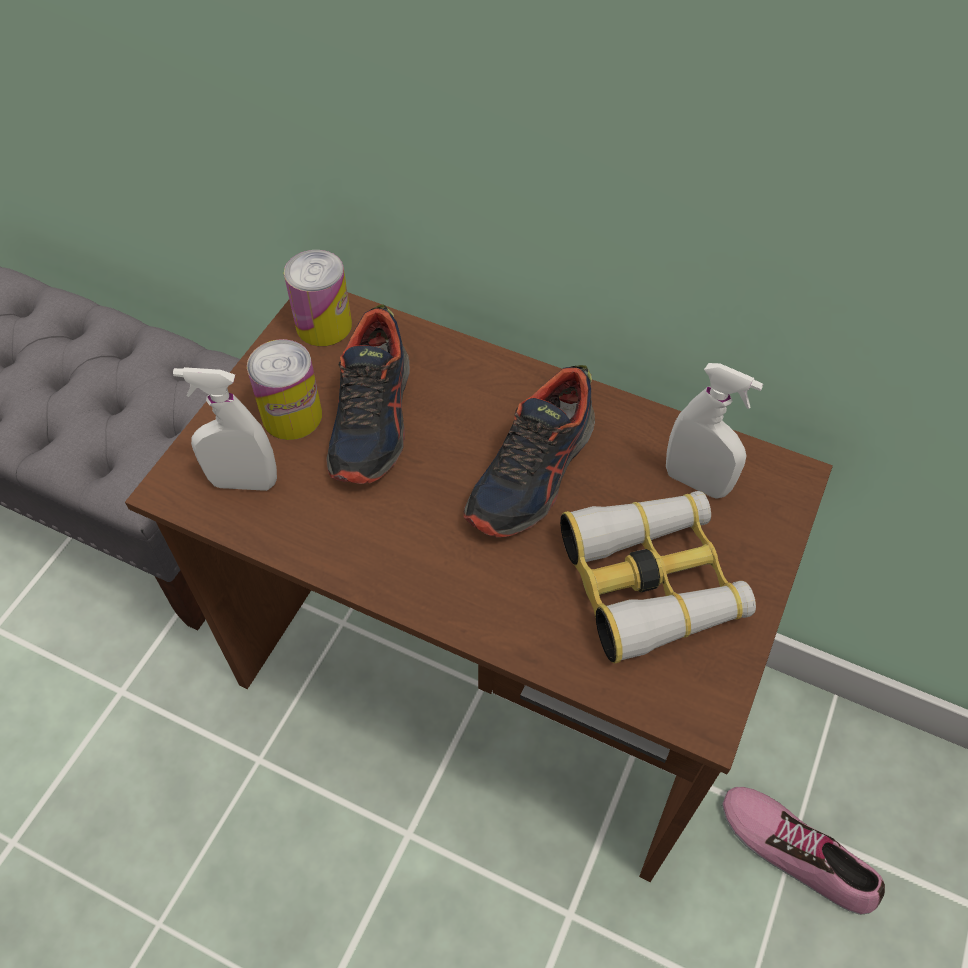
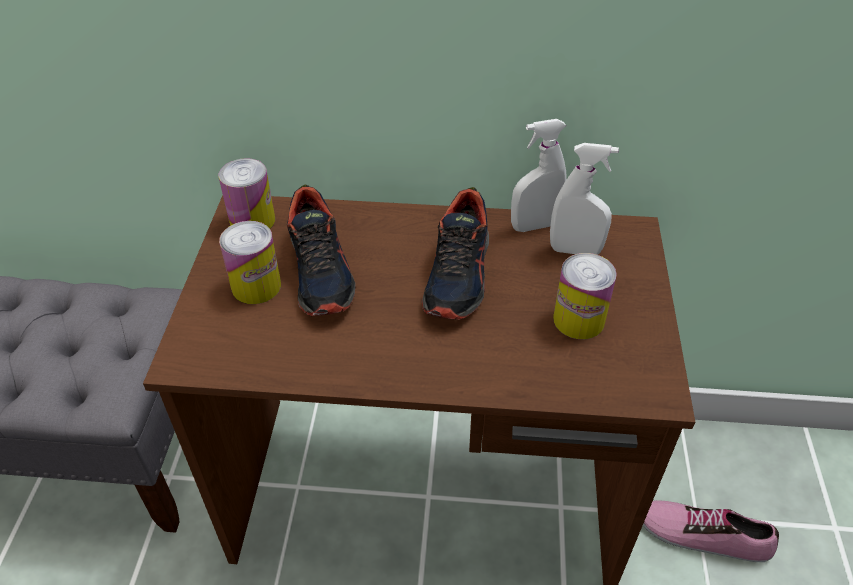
camera: 20 degrees left, 10 degrees down
(244, 482) = (239, 341): white spray bottle -> white spray bottle (534, 226)
(652, 581) = (578, 320): binoculars -> can

